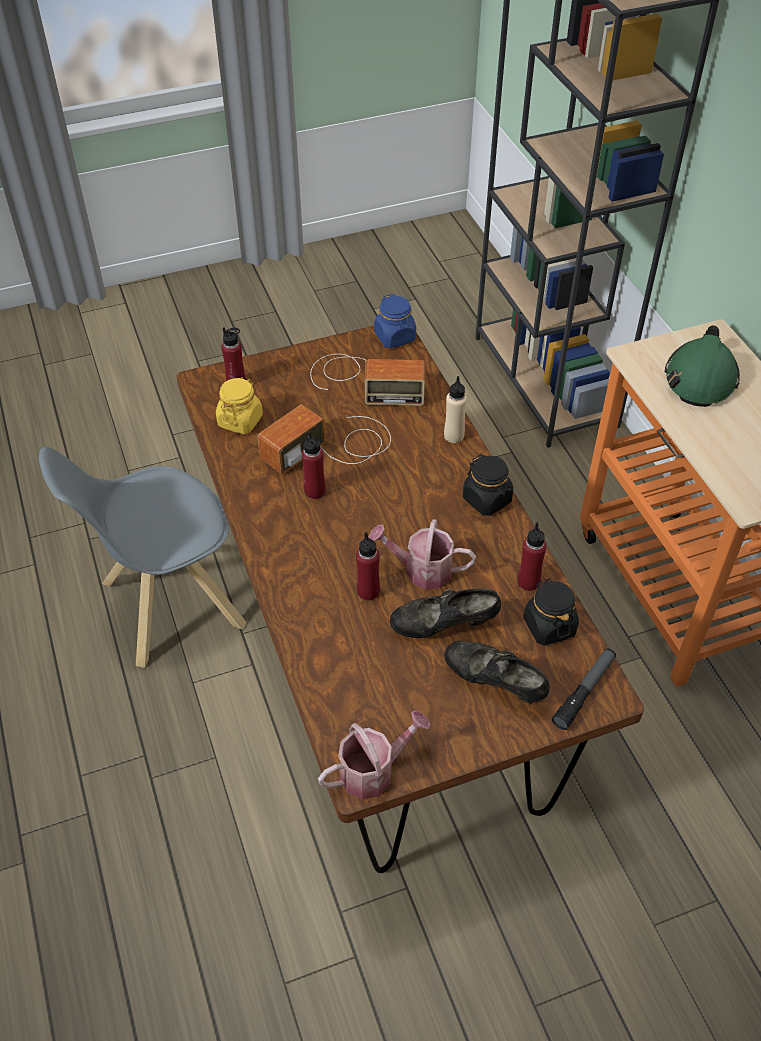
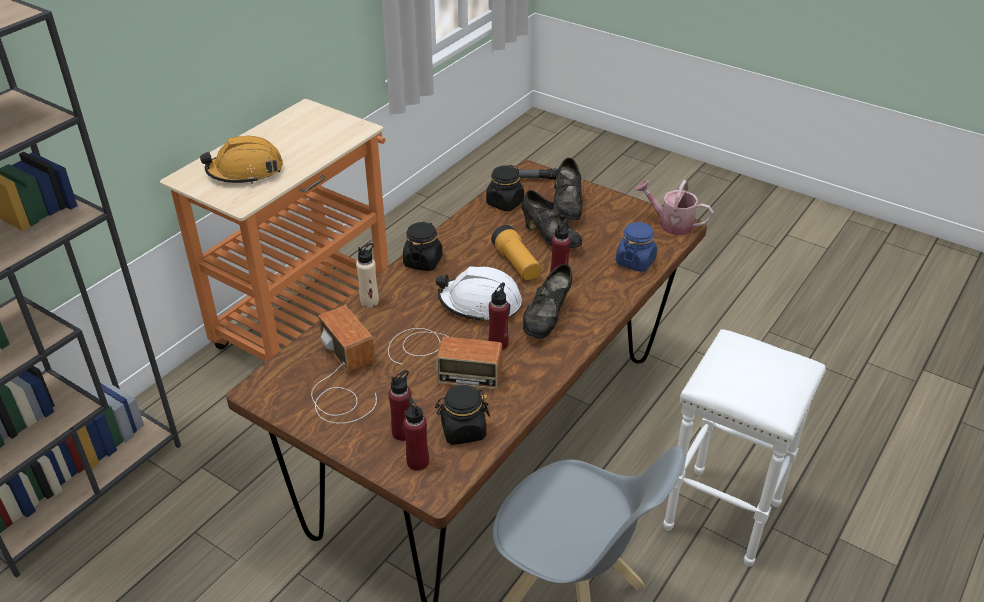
camera: 125 degrees left, 10 degrees down
(135, 780) = (723, 517): none -> white stool
(240, 420) = (463, 430): yellow jar -> black jar
(315, 543) = (546, 319): none -> black shoe
(382, 508) = (480, 303): none -> white hard hat
(395, 337) = (262, 389): blue jar -> blue jar (635, 261)
(421, 570) = (516, 263): watering can -> flashlight
(528, 582) = (479, 221): red bottle -> red bottle (403, 432)
(700, 378) = (245, 171): green hard hat -> orange hard hat

